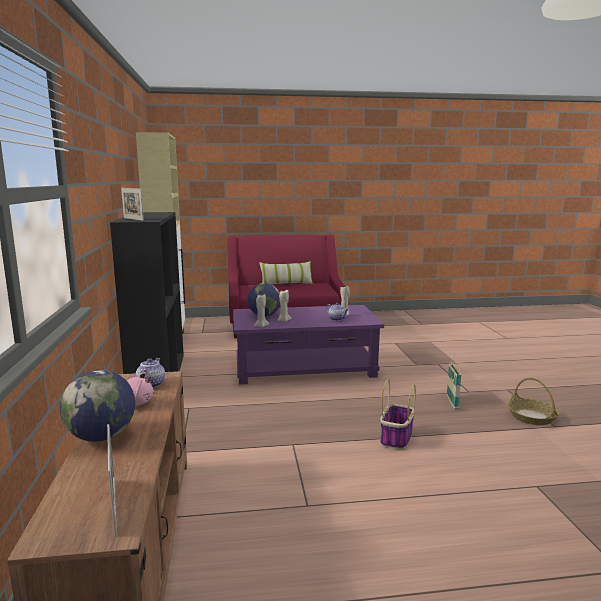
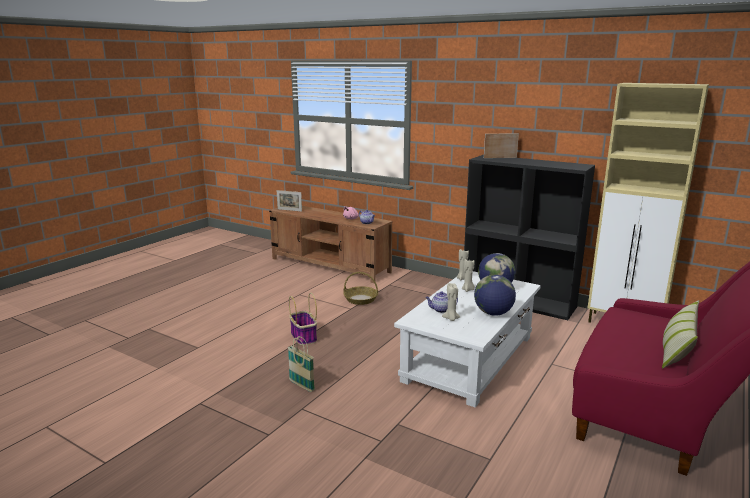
camera: 130 degrees right, 5 degrees up
(101, 437) = (332, 213): globe -> globe (493, 313)
(305, 368) = (469, 358): purple coffee table -> white coffee table
(532, 417) = (223, 404): basket -> basket (360, 299)

